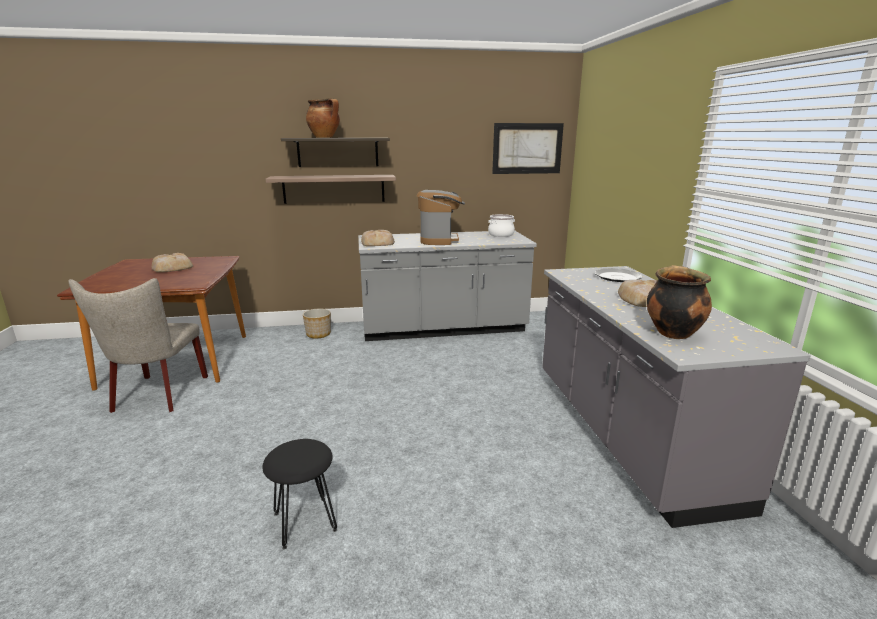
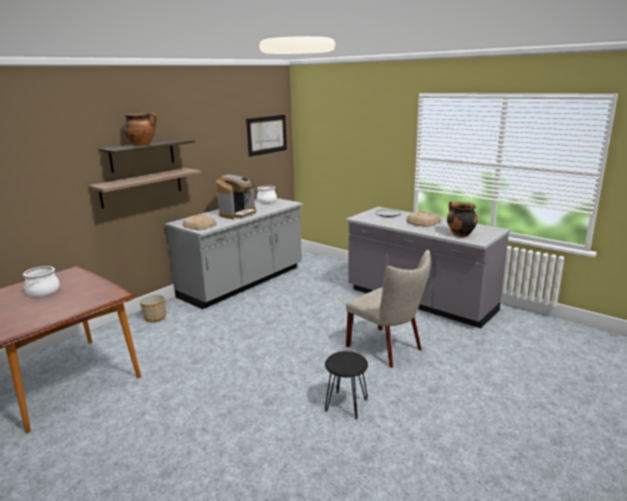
camera: 40 degrees left, 0 degrees up
(157, 396) = (105, 407): beige chair -> beige chair (388, 349)
(172, 267) = (43, 291): bread -> cooking pot
(439, 240) = (238, 214): coffee machine -> coffee machine turned 75 degrees clockwise

